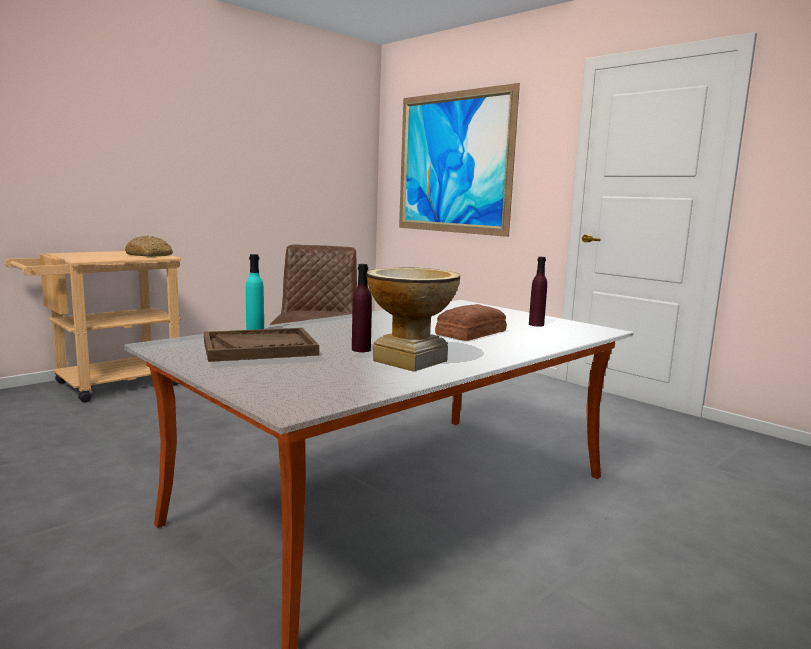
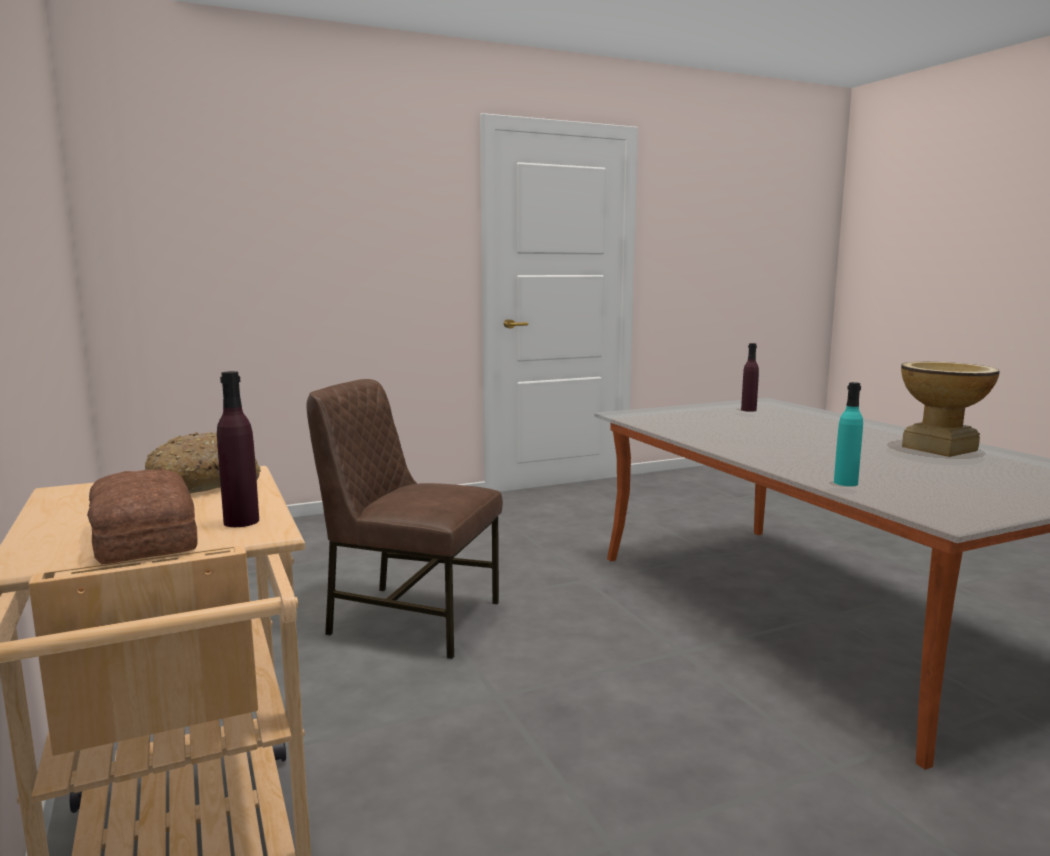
camera: 70 degrees left, 0 degrees up
(260, 348) = (928, 484): brown tray -> none
(361, 349) = (904, 456): purple bottle -> purple bottle (241, 521)
(453, 163) = (280, 229): picture -> none
(469, 333) = (801, 427): bread -> bread (141, 536)

